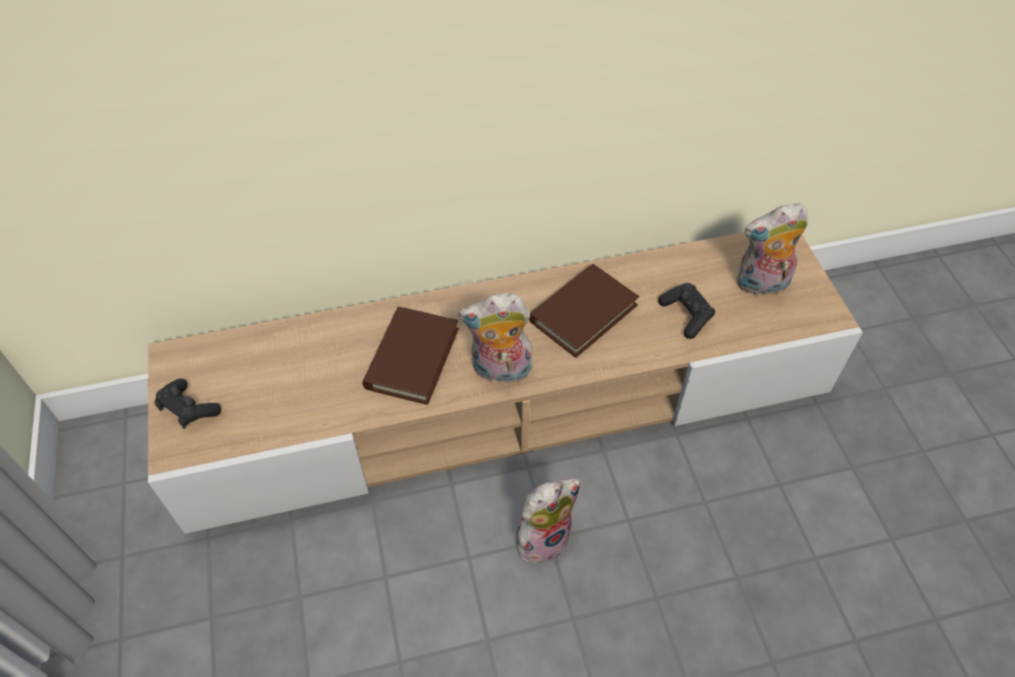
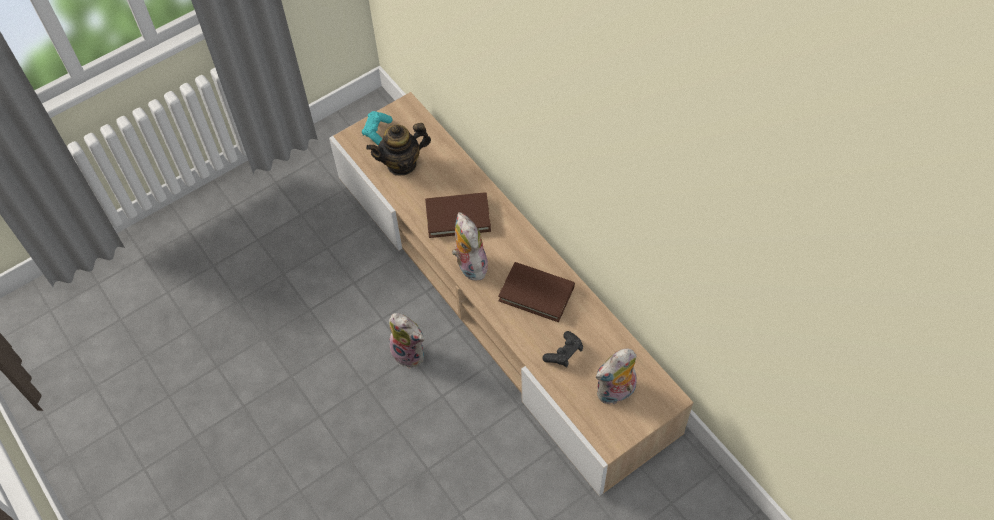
camera: 70 degrees right, 5 degrees up
(188, 410) = (377, 131): black game controller -> turquoise game controller
(273, 396) = (402, 163): none -> teapot
(761, 285) = (616, 393): plush toy -> plush toy turned 90 degrees counterclockwise

